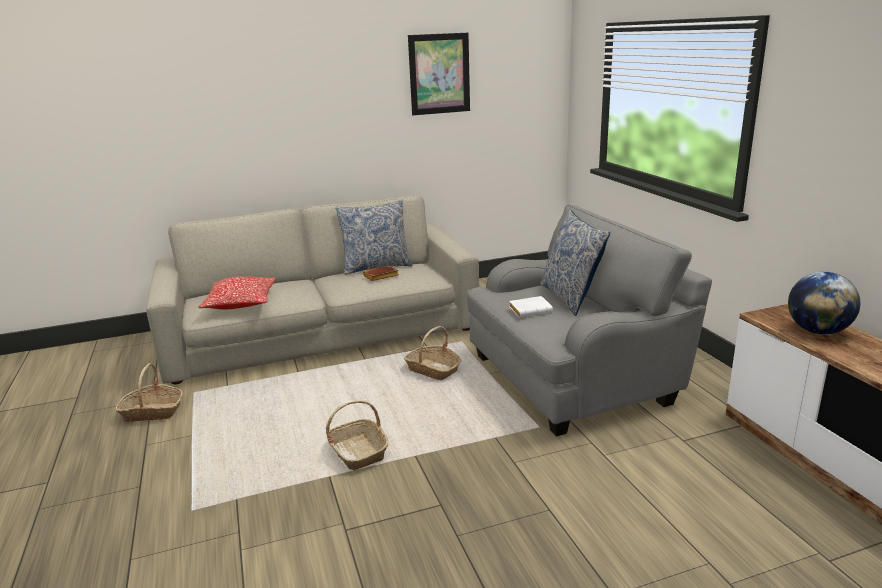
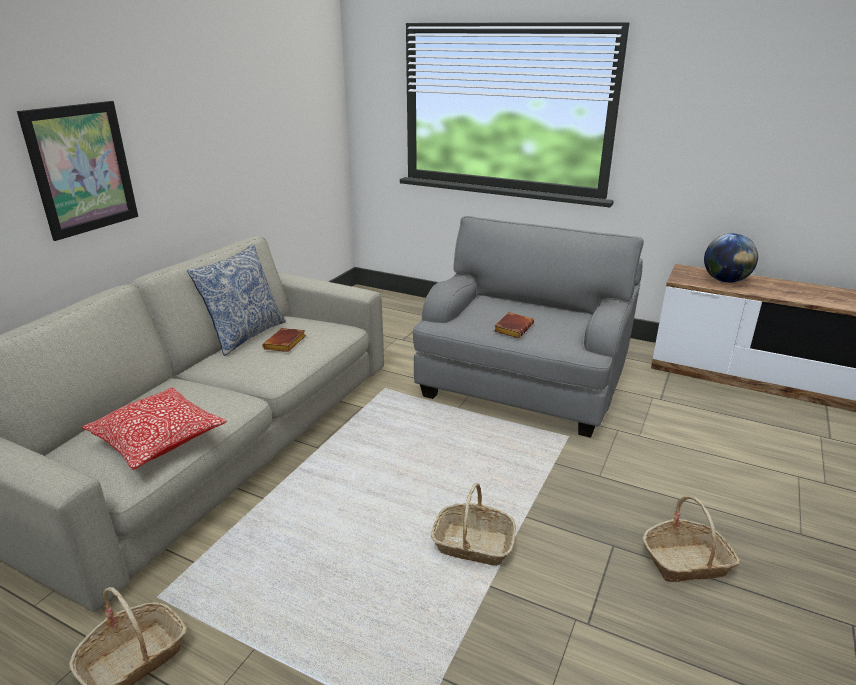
camera: 45 degrees left, 5 degrees up
(433, 370) = (404, 427): basket -> basket (686, 562)
(439, 74) = (241, 80): picture -> picture (82, 169)
(531, 310) = (512, 328): white book -> brown book
(571, 298) = (519, 307): pillow -> none

